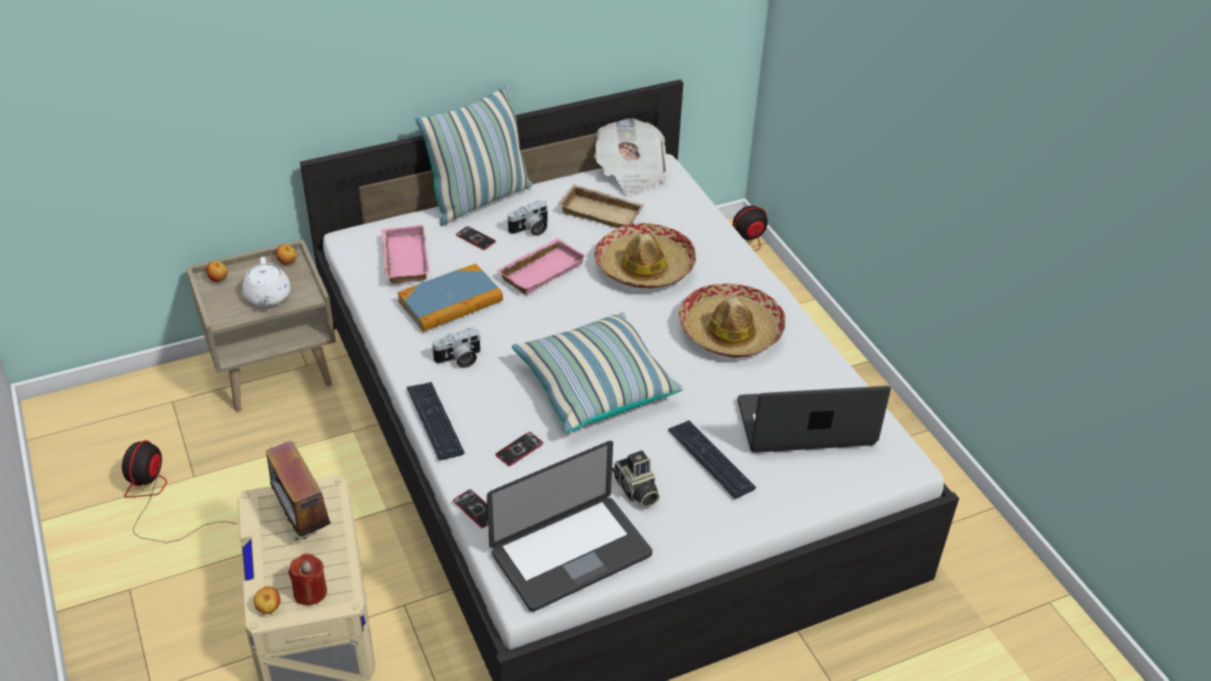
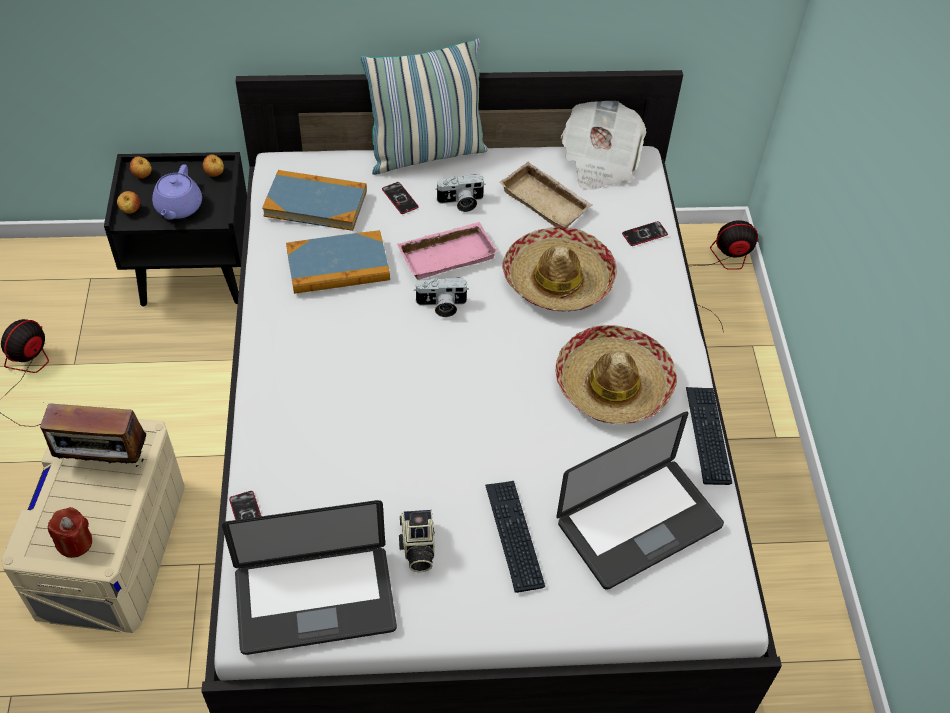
camera: 20 degrees right, 10 degrees up
(268, 297) = (178, 208): white teapot -> purple teapot
(269, 609) = (29, 548): apple -> apple (130, 211)
(275, 371) = (195, 273): beige nightstand -> black nightstand
(302, 520) = (104, 461): radio -> radio turned 75 degrees counterclockwise
(403, 259) = (315, 203): pink tray -> book
(434, 421) = (256, 400): keyboard -> keyboard (707, 436)
(459, 359) = (315, 336): camera -> camera (441, 306)
(519, 449) = (323, 459): phone -> phone (644, 234)
(594, 387) = (436, 409): pillow -> none
(805, 423) = (639, 524): laptop -> laptop turned 135 degrees clockwise

